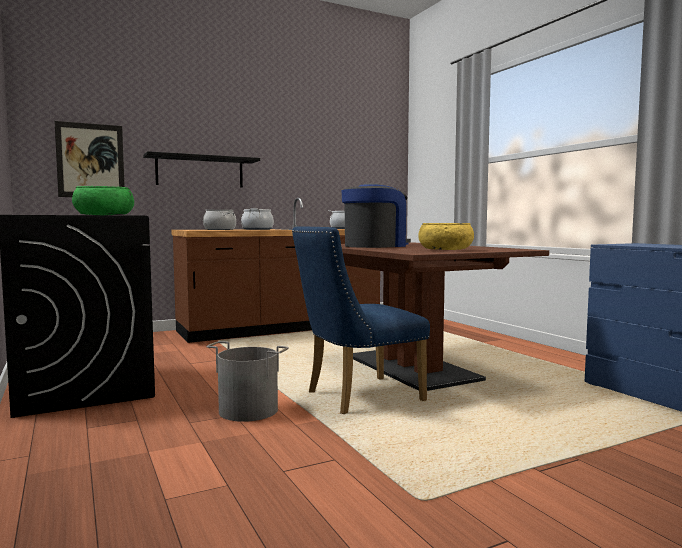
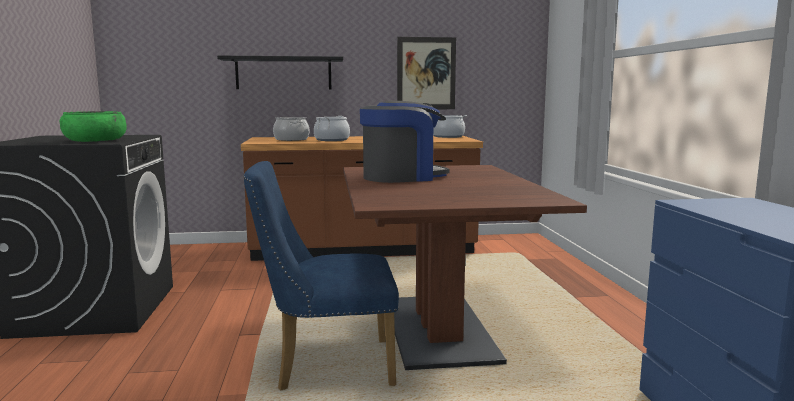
camera: 20 degrees right, 5 degrees up
(90, 160) = (170, 66): picture -> picture (426, 73)
(249, 410) = (198, 365): grey bucket -> none
(445, 249) = (446, 195): yellow bowl -> none

